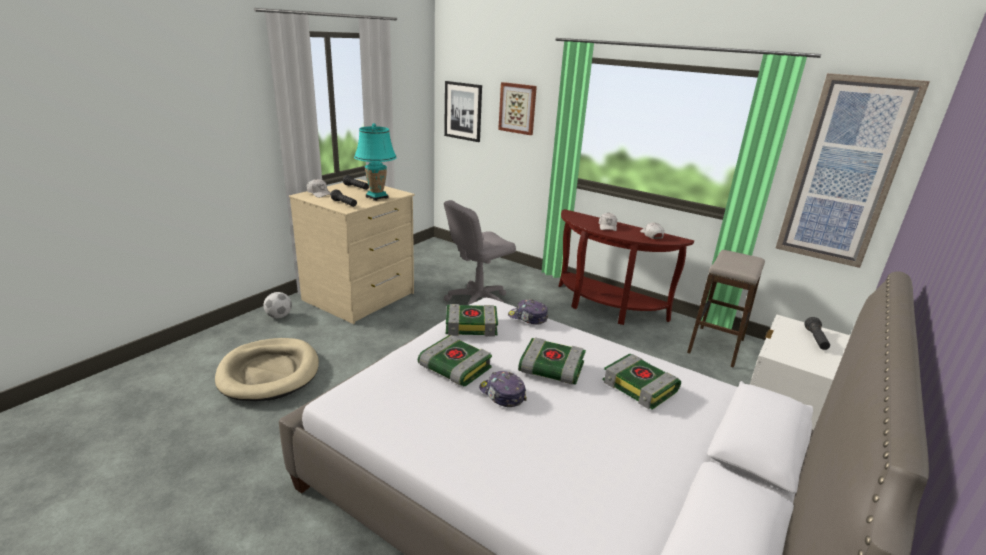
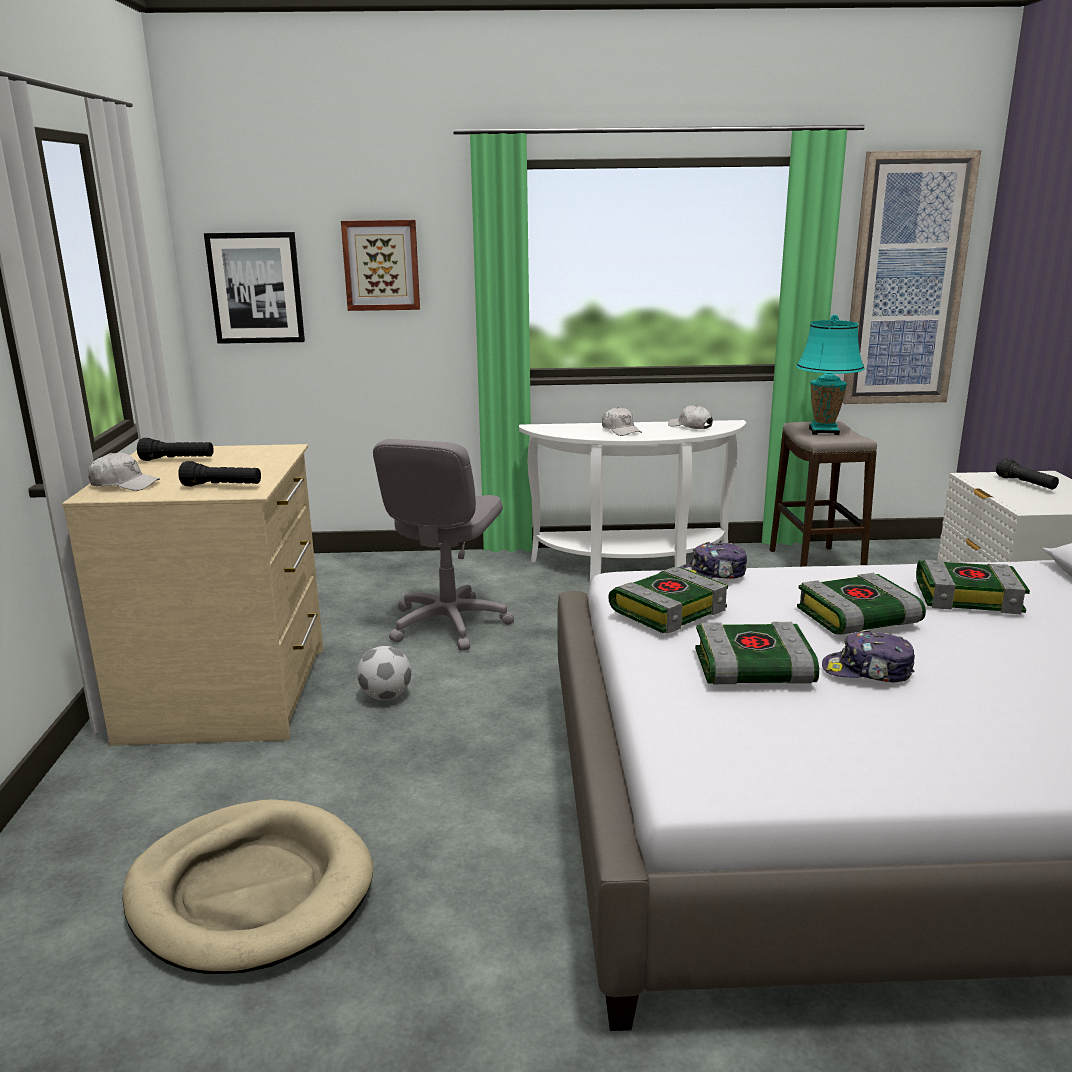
camera: 35 degrees left, 5 degrees down
(279, 316) = (106, 792): football -> football (385, 696)
(377, 197) = (255, 463): turquoise table lamp -> turquoise table lamp (823, 431)
(605, 307) = (632, 568): brown console table -> white console table

